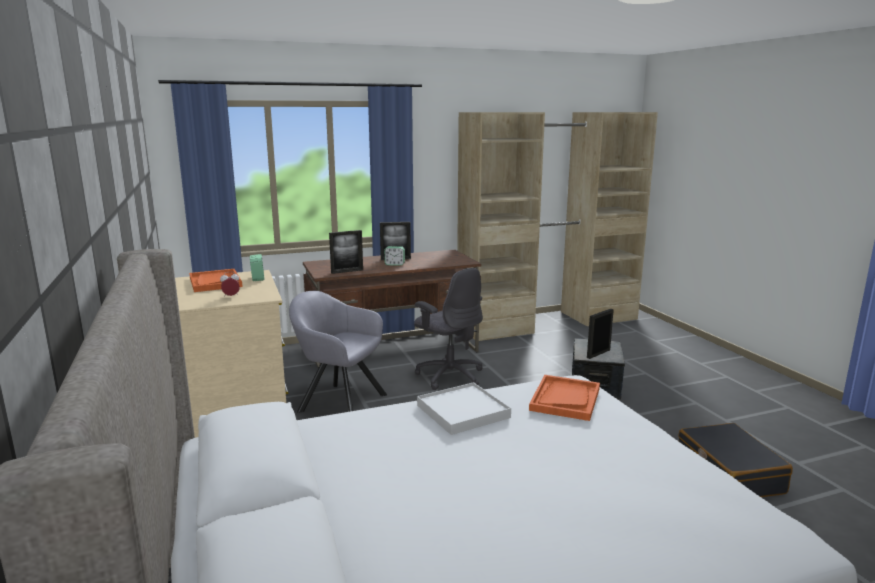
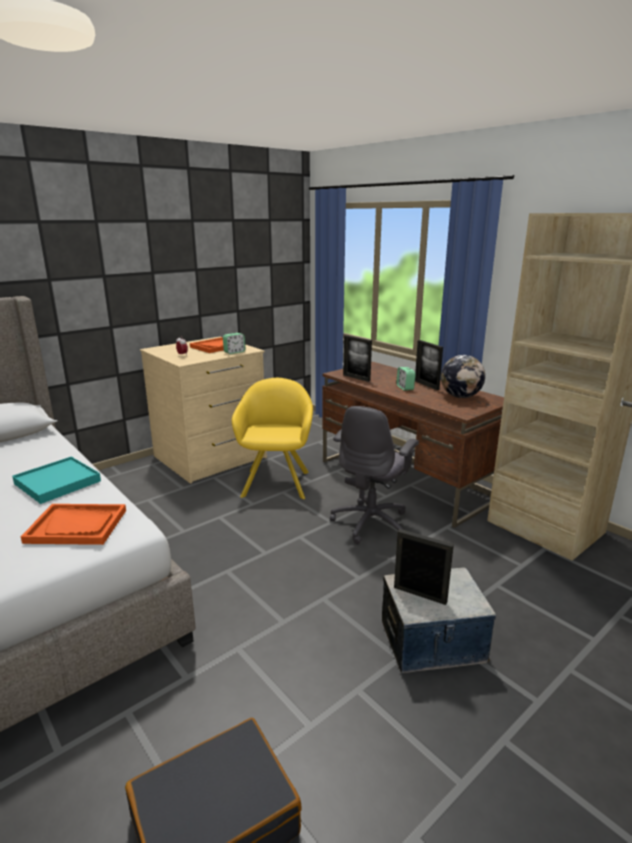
camera: 70 degrees right, 5 degrees up
(338, 401) = (277, 481): grey armchair -> yellow armchair
(433, 257) = (460, 396): none -> globe
(463, 411) = (57, 482): white tray -> turquoise tray

